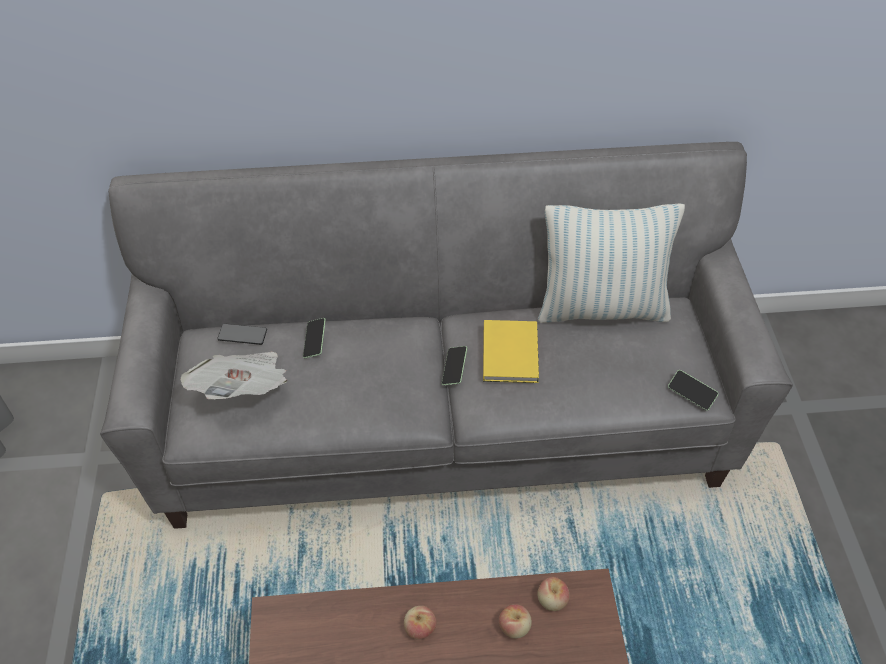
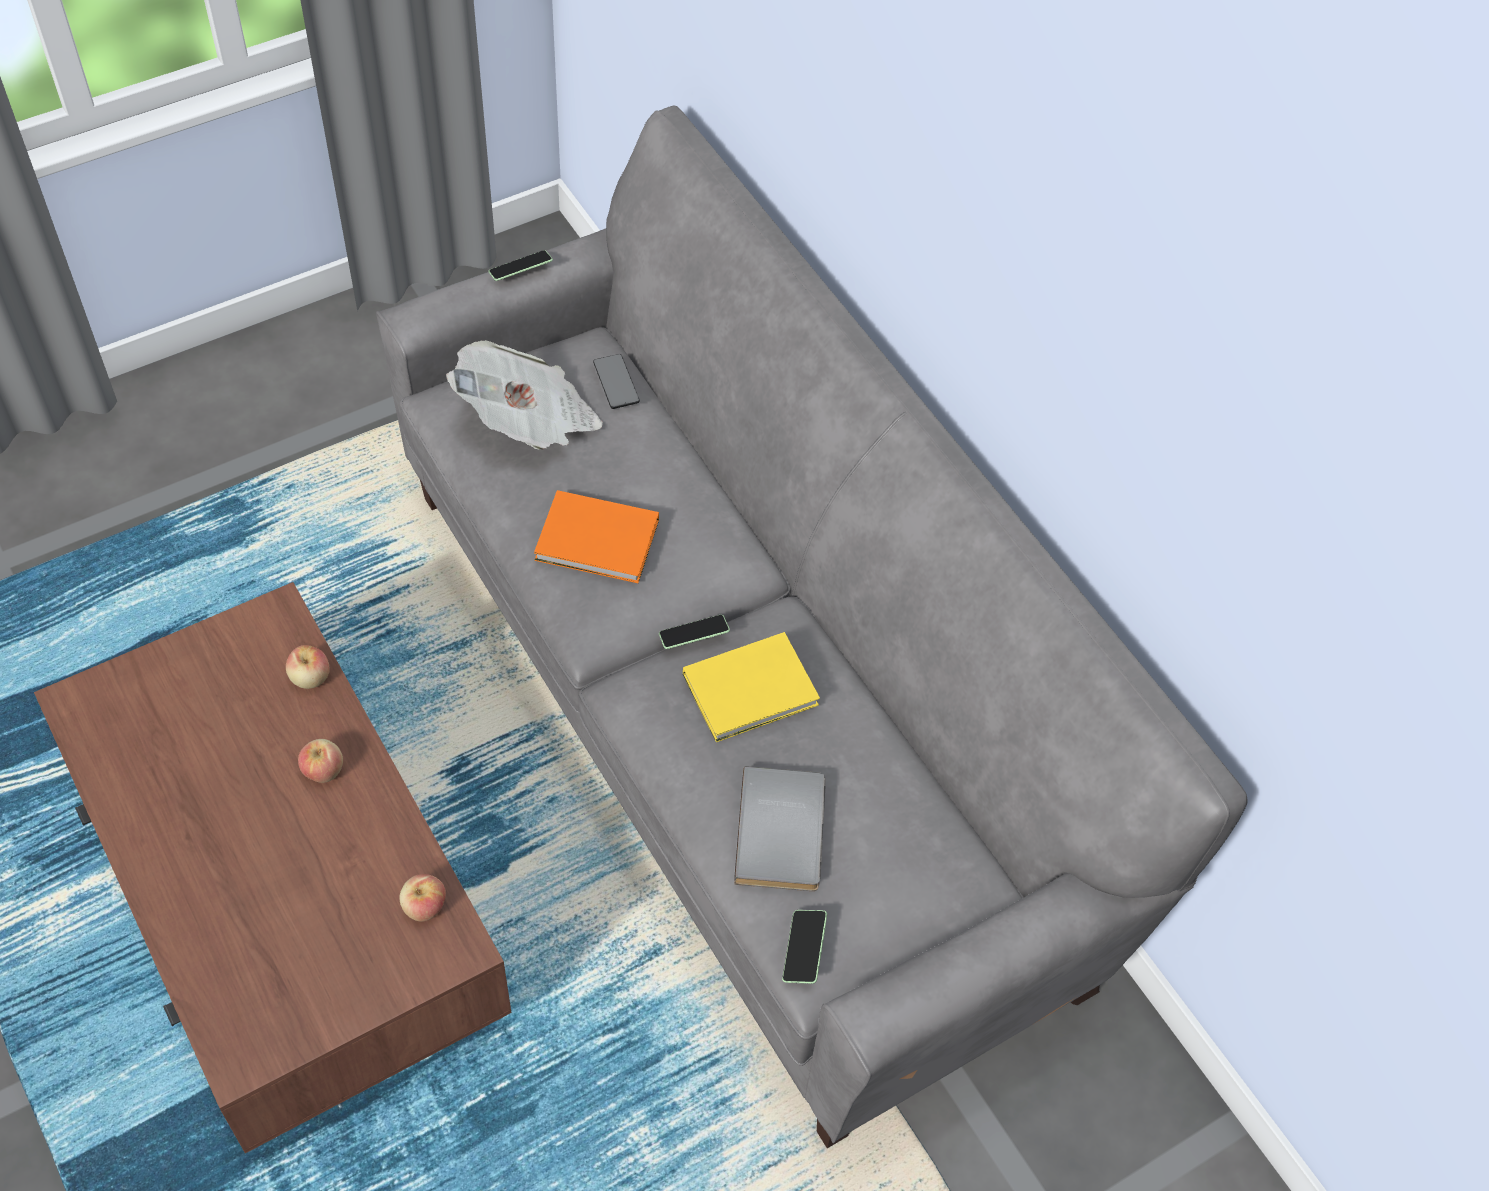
camera: 60 degrees right, 5 degrees up
(315, 342) = (644, 460): phone -> phone (521, 272)
(363, 386) = (599, 542): none -> orange book
(514, 627) = (368, 875): apple -> apple (310, 677)
(601, 308) = (914, 782): pillow -> none
(613, 373) = (785, 831): none -> grey book

